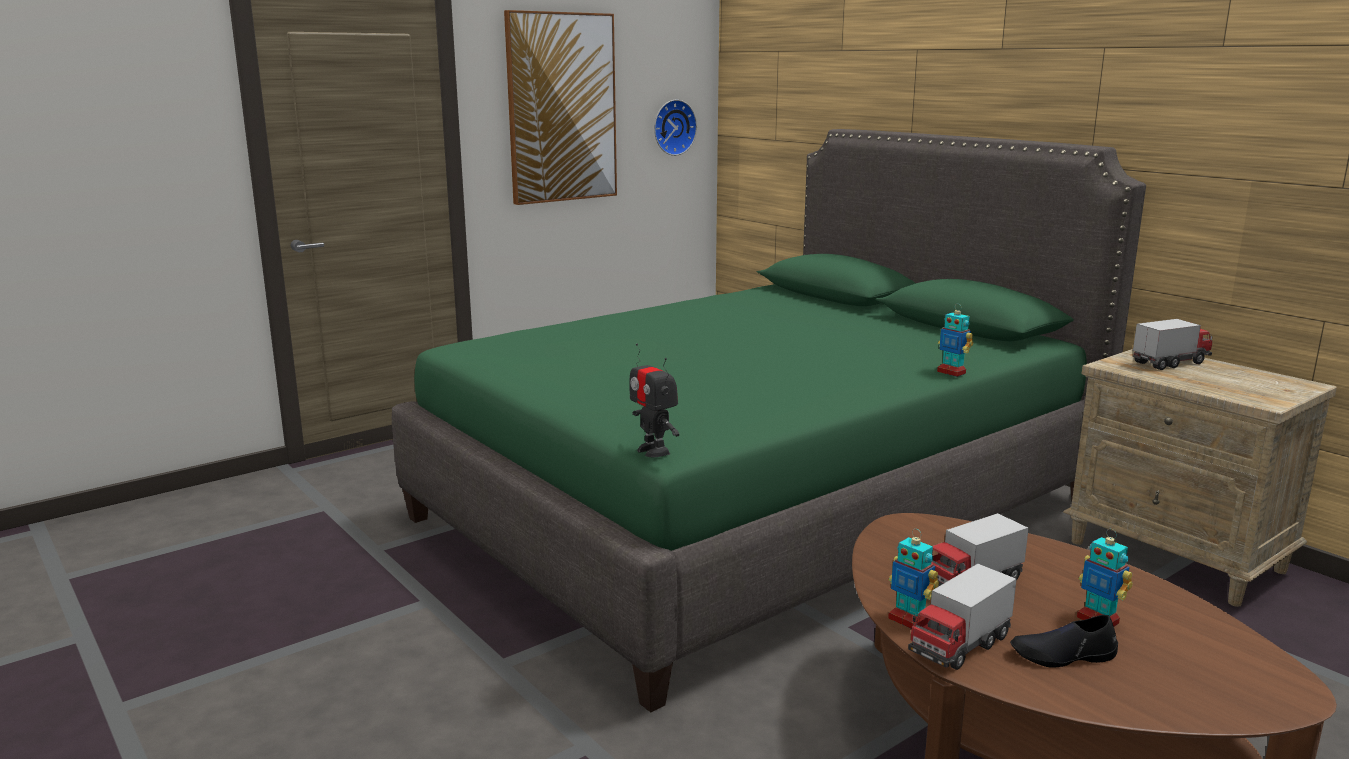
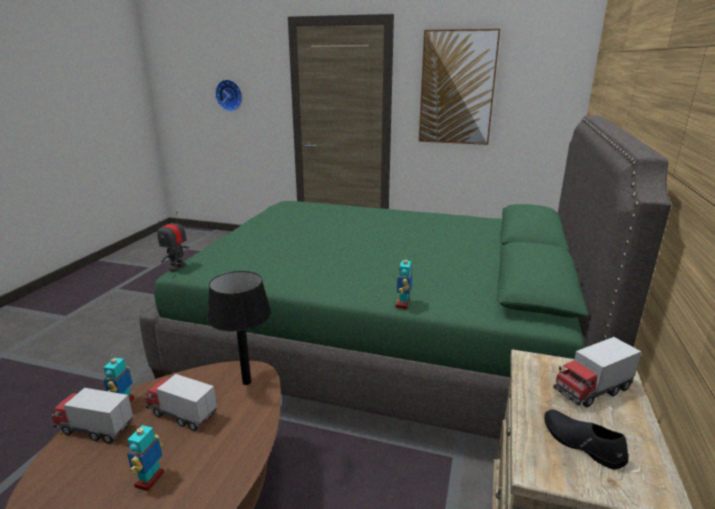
camera: 55 degrees right, 5 degrees up
(672, 127) = (543, 105): wall clock -> wall clock (230, 95)
(927, 533) = (247, 382): none -> black table lamp
(1062, 655) = (93, 473): black shoe -> black shoe (581, 443)
(1170, 363) = (592, 390): toy truck -> toy truck turned 120 degrees clockwise

